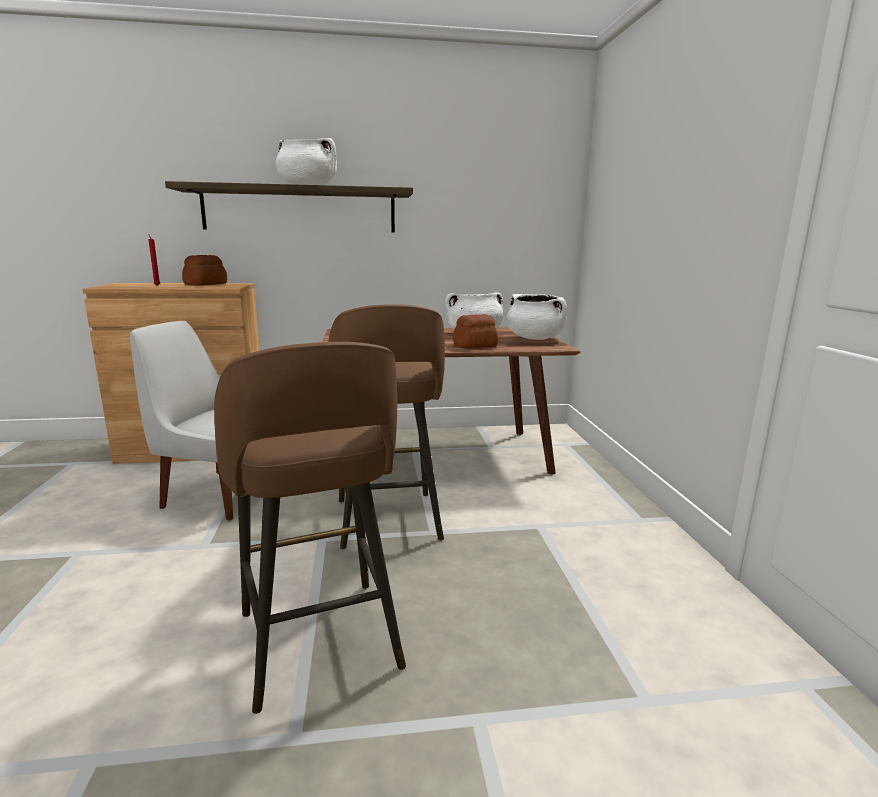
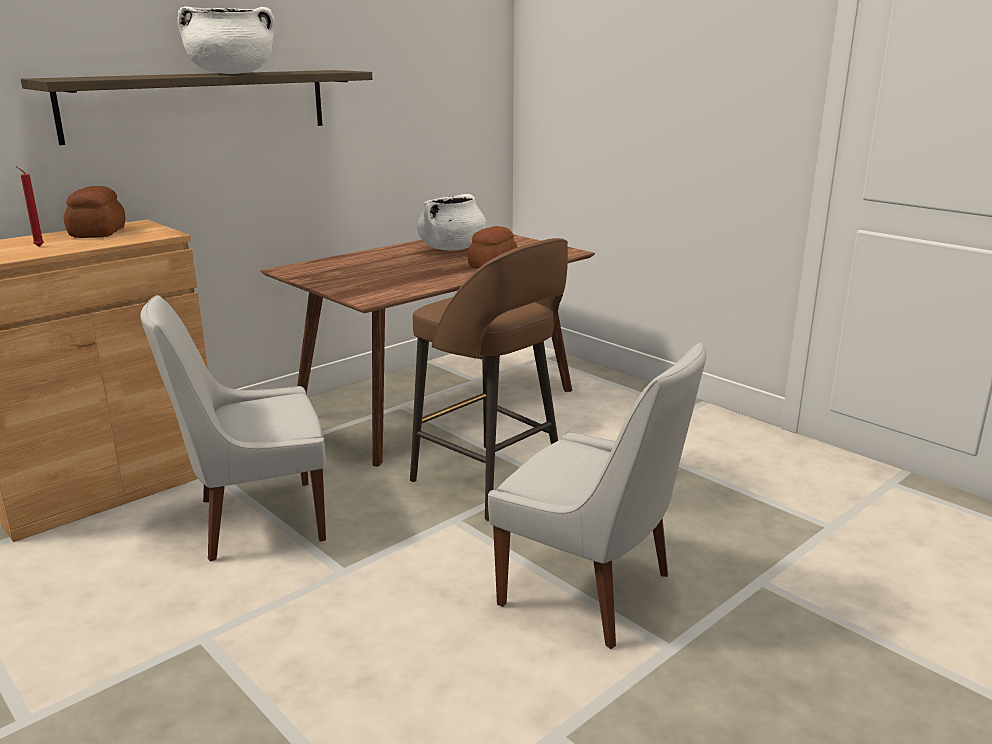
camera: 35 degrees left, 5 degrees up
(320, 644) = (592, 592): brown stool -> white chair
(535, 338) = (523, 244): white cooking pot -> none

